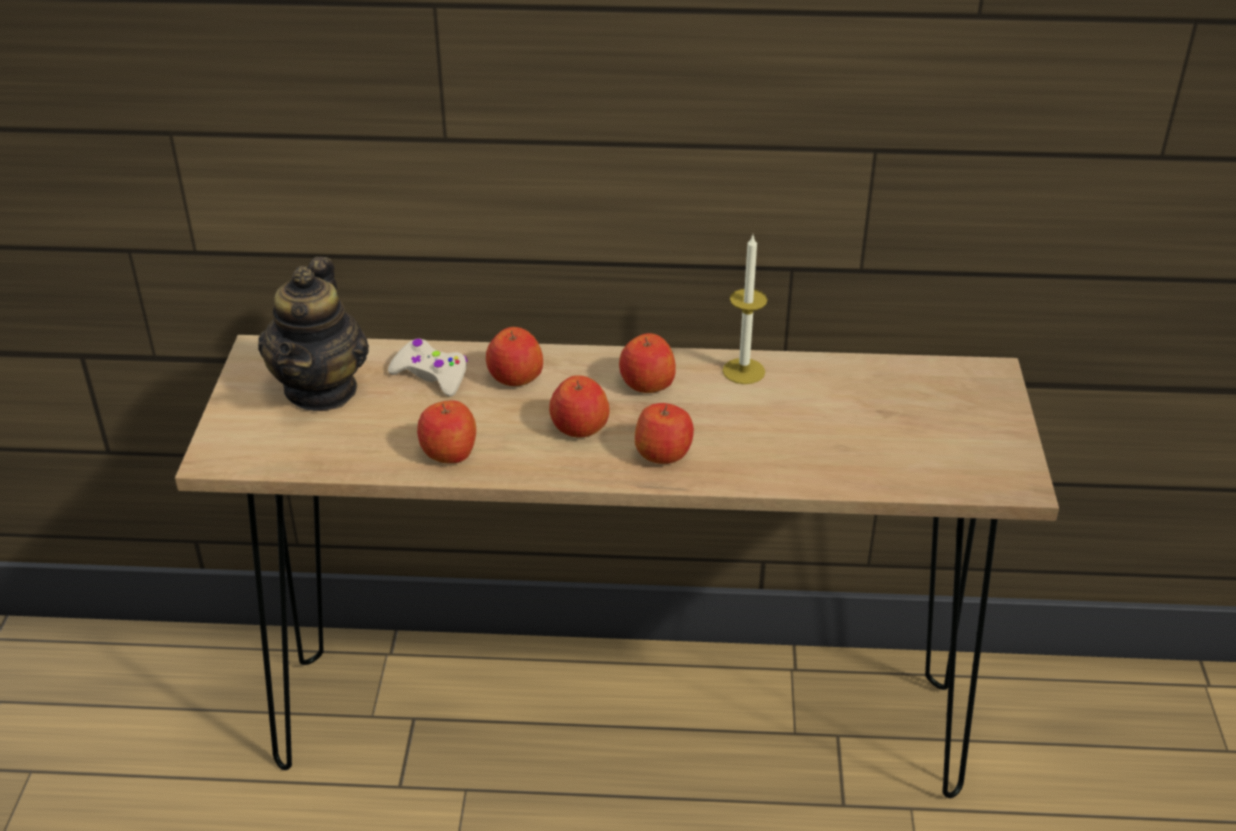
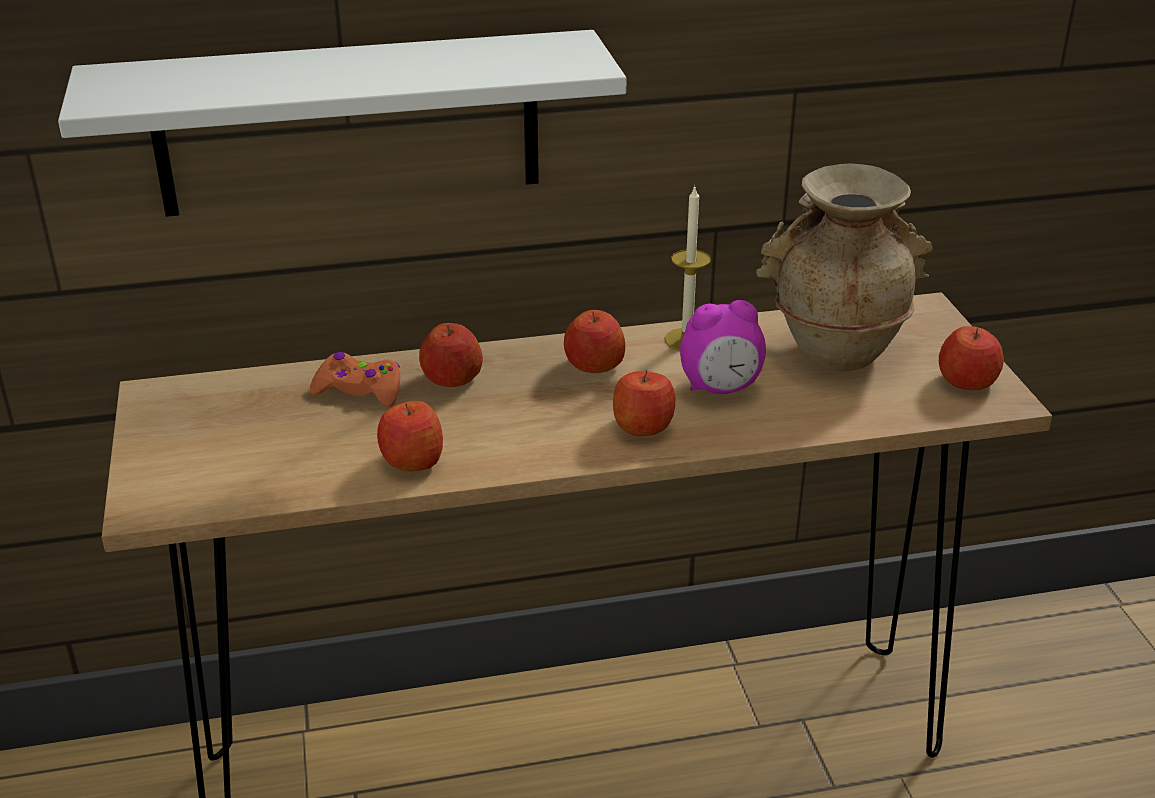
camera: 15 degrees left, 5 degrees down
(322, 389) = (241, 421): teapot -> none
(431, 375) = (359, 390): beige game controller -> orange game controller
(443, 139) = (349, 124): none -> white shelf
(579, 427) = (543, 415): apple -> apple (967, 382)
(752, 426) = (720, 388): none -> alarm clock
(880, 405) = (836, 351): none -> beige vase

